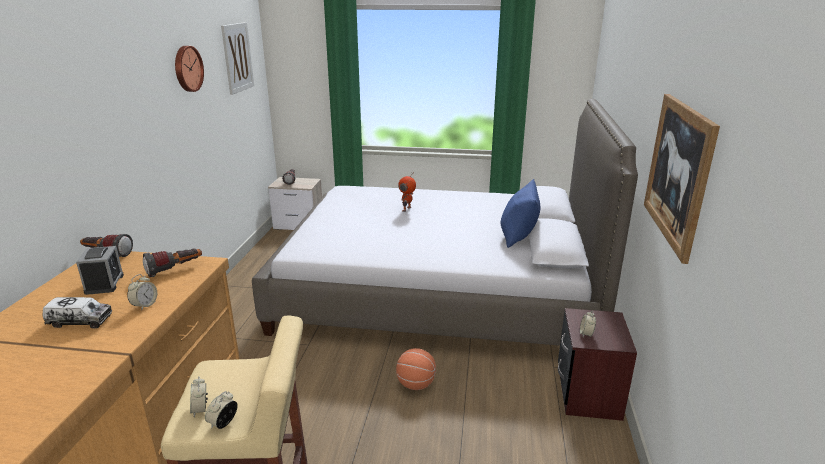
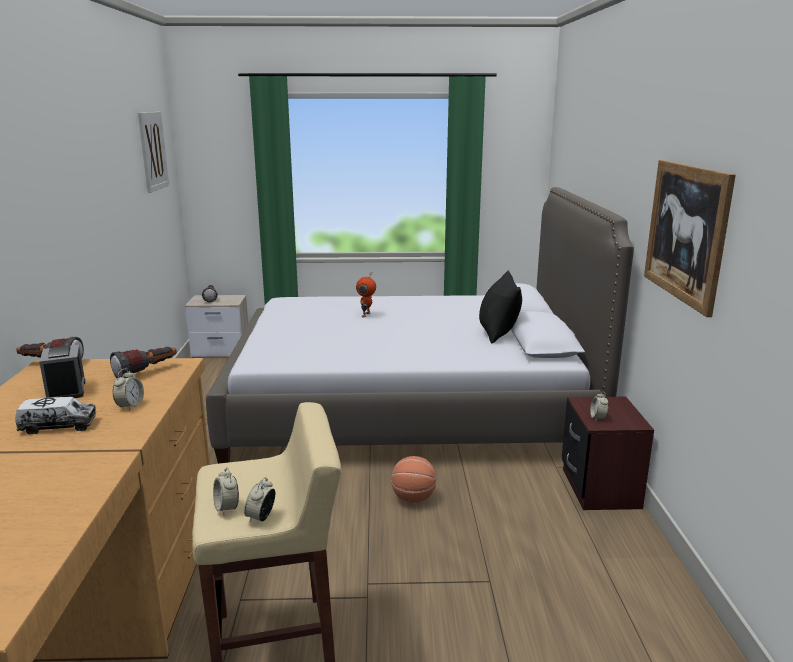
camera: 10 degrees left, 5 degrees down
(187, 68) = (109, 158): wall clock -> none
(518, 236) = (498, 332): blue pillow -> black pillow

